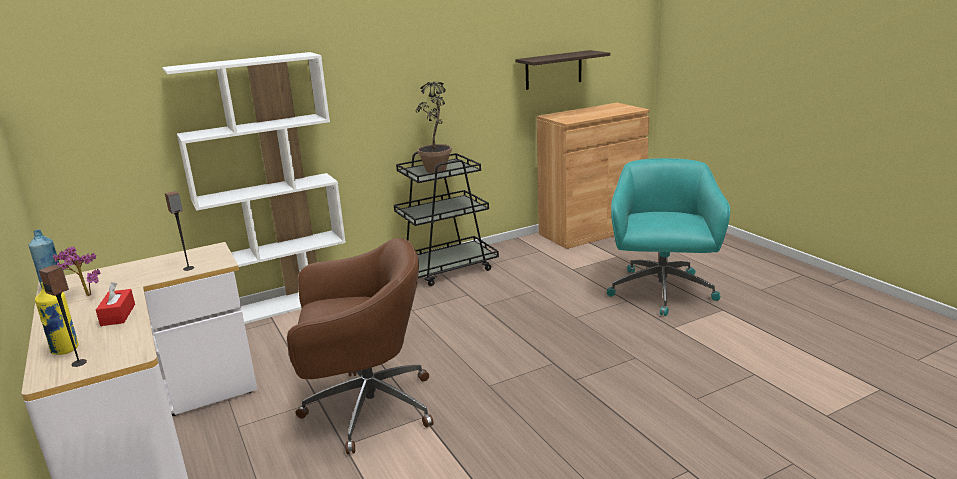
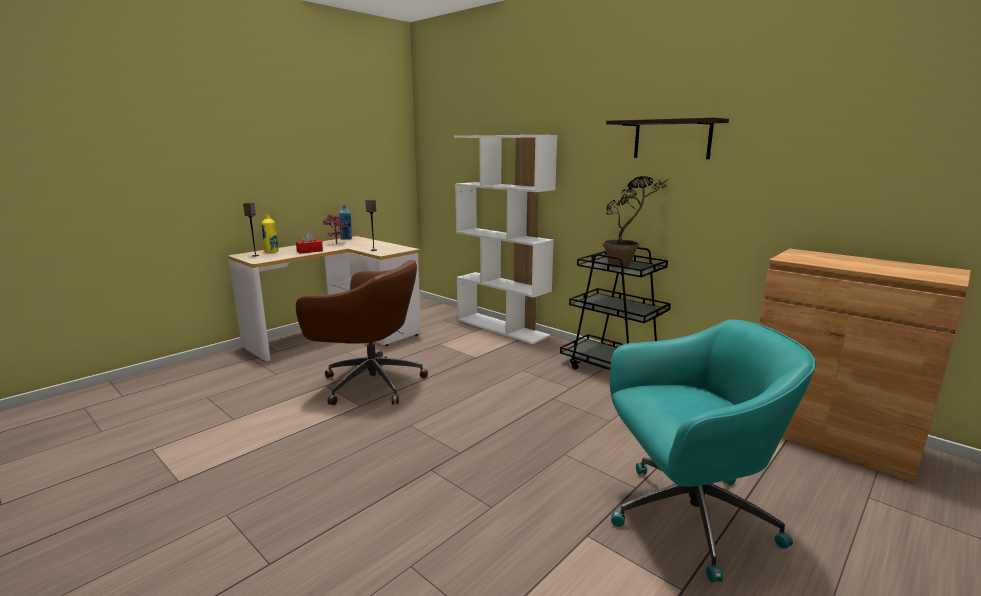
camera: 70 degrees right, 5 degrees down
(366, 408) = (369, 383): brown office chair -> brown office chair turned 45 degrees counterclockwise
(553, 70) = (840, 193): shelf -> shelf (672, 139)

